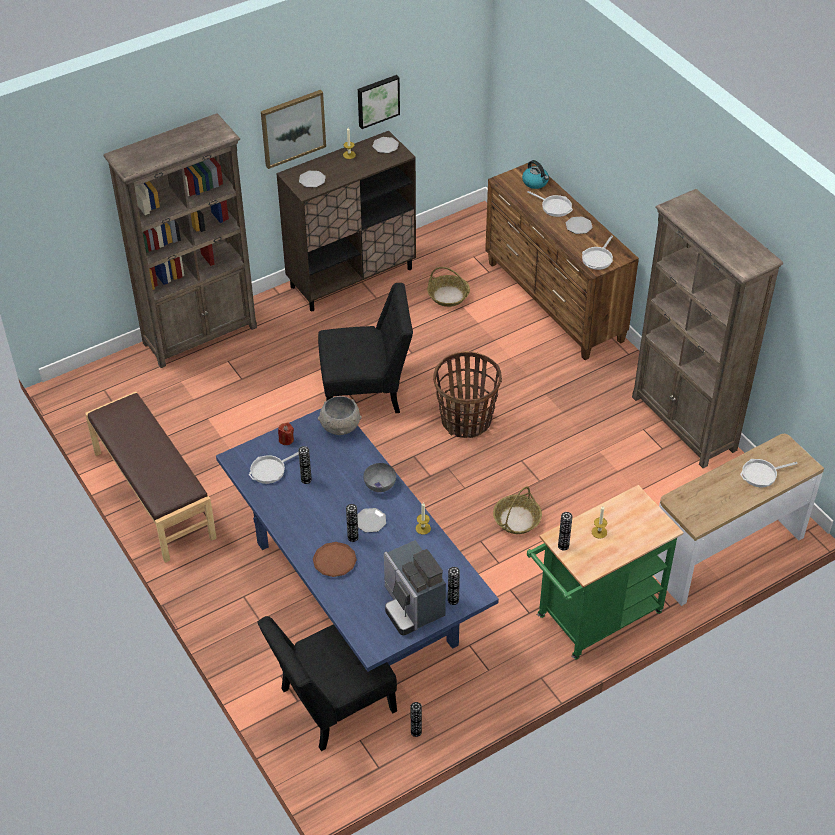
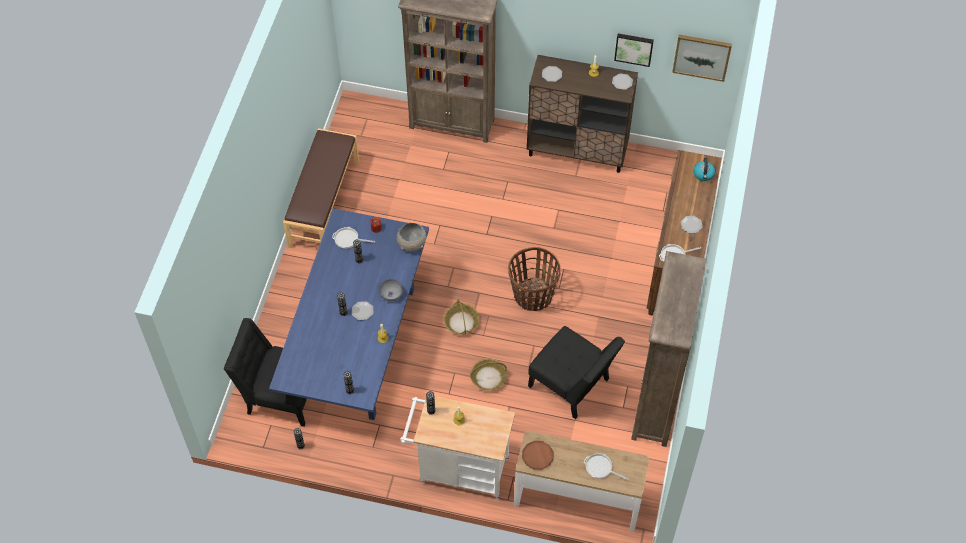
camera: 45 degrees right, 10 degrees up
(292, 128) = (558, 32): picture -> picture (702, 56)
(334, 561) = (319, 318): brown plate -> brown plate (537, 456)
(366, 391) = (500, 231): black chair -> black chair (572, 386)
(412, 606) = (327, 375): coffee machine -> none
(448, 295) = (619, 207): basket -> basket (461, 322)
(554, 206) = (693, 200): frying pan -> none
(593, 619) = (459, 469): green cart -> white cart

